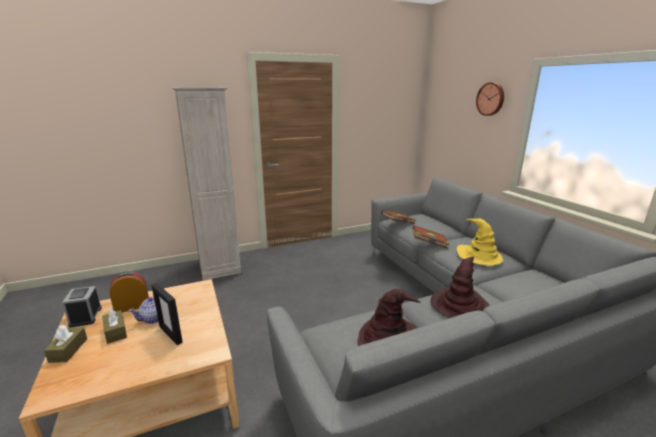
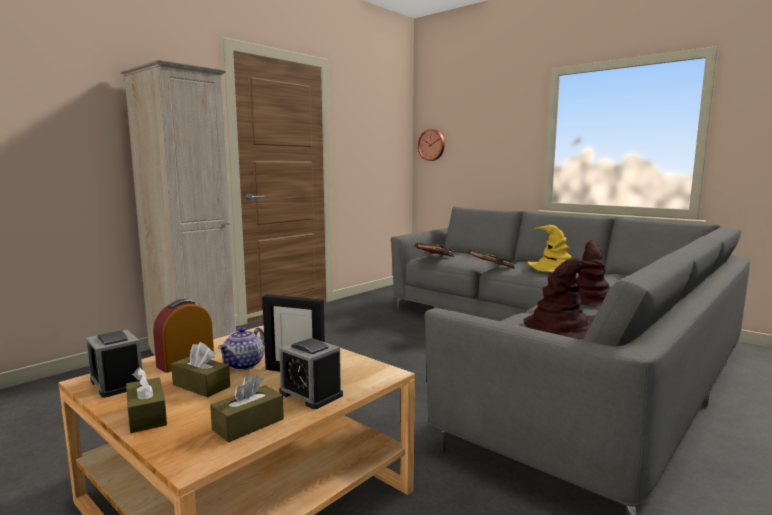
camera: 25 degrees left, 10 degrees down
(98, 376) = (248, 424): none -> brown tissue box
(154, 359) = (311, 394): none -> alarm clock
(491, 99) = (505, 114): wall clock -> wall clock (432, 145)

